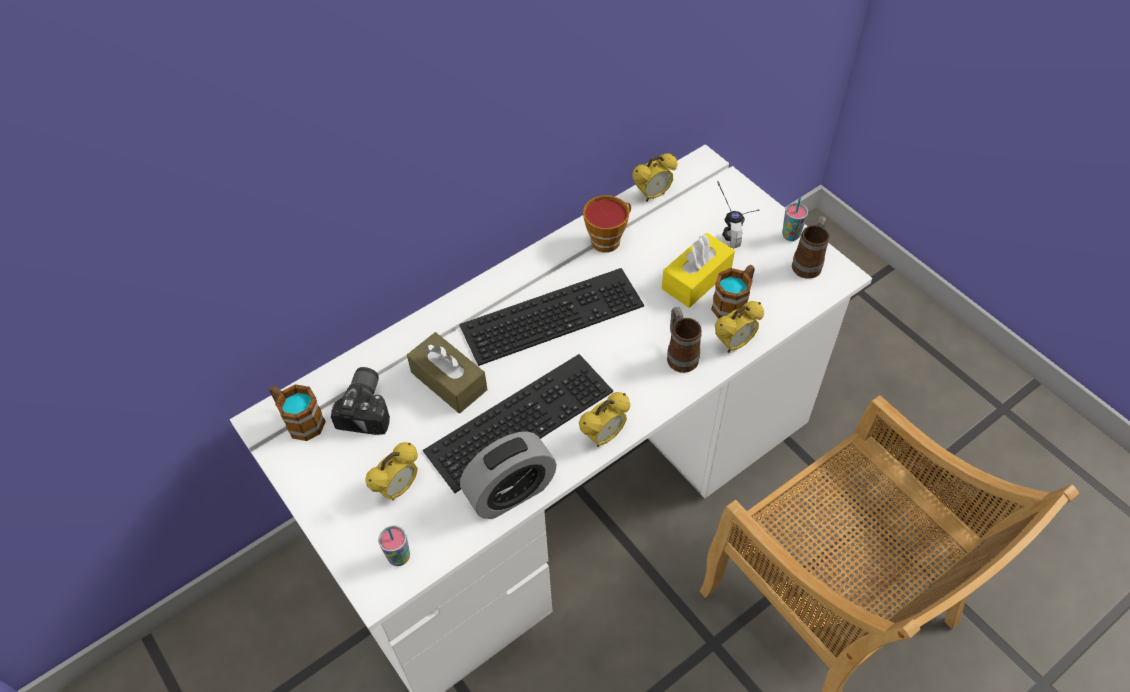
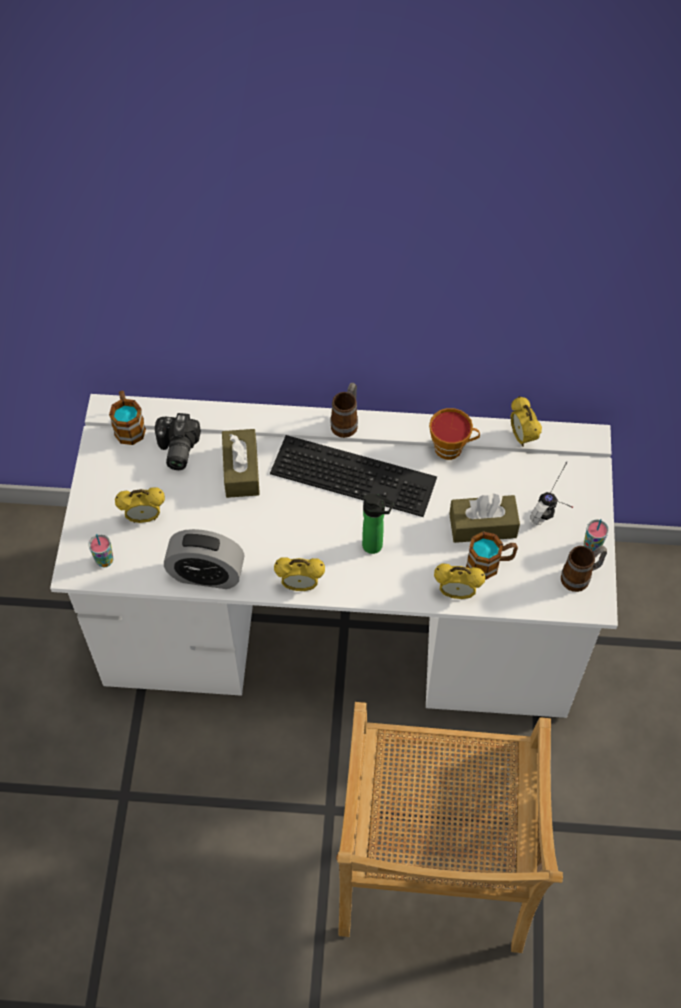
camera: 40 degrees right, 5 degrees up
(368, 408) = (175, 450): camera -> camera turned 135 degrees clockwise
(519, 417) = (260, 530): keyboard -> none
(631, 357) = (375, 546): none -> bottle
(652, 195) = (522, 437): alarm clock -> alarm clock turned 60 degrees clockwise
(680, 354) = (410, 571): mug -> mug (346, 422)
(696, 279) = (482, 526): yellow tissue box -> brown tissue box

